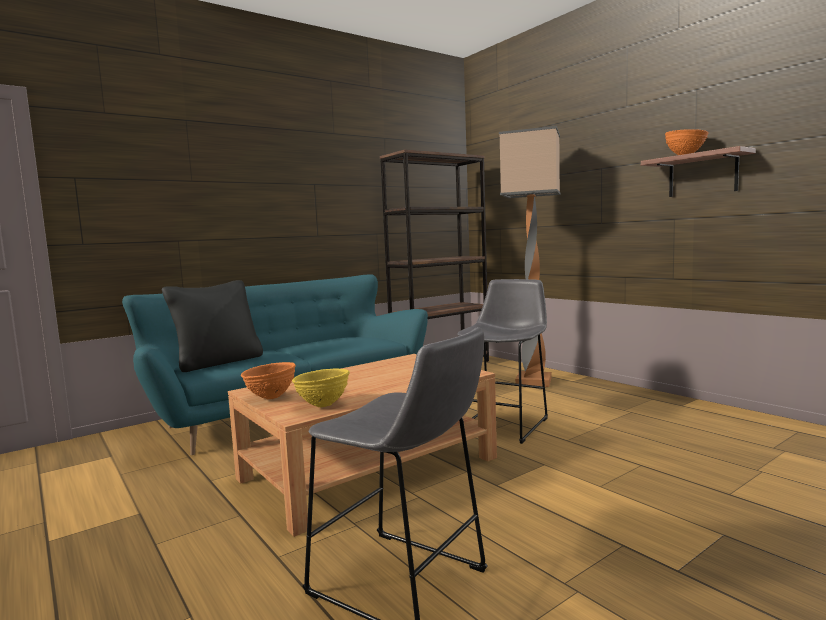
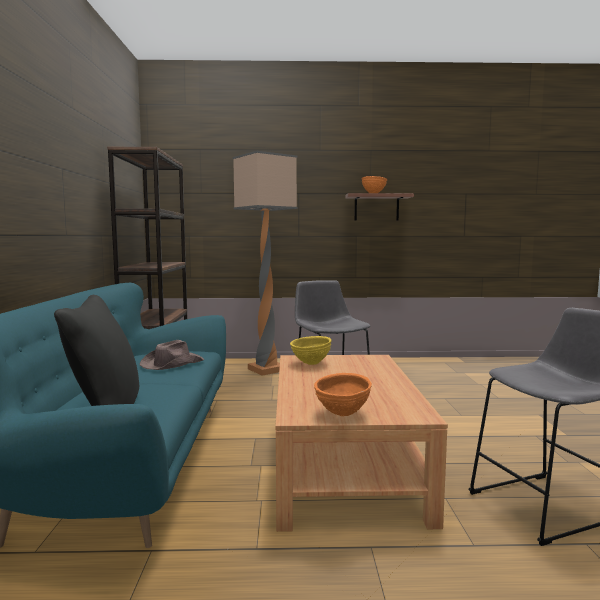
camera: 55 degrees left, 0 degrees up
(323, 405) = (401, 403): yellow bowl -> yellow bowl (310, 364)
(339, 344) = (171, 363): none -> brown hat

